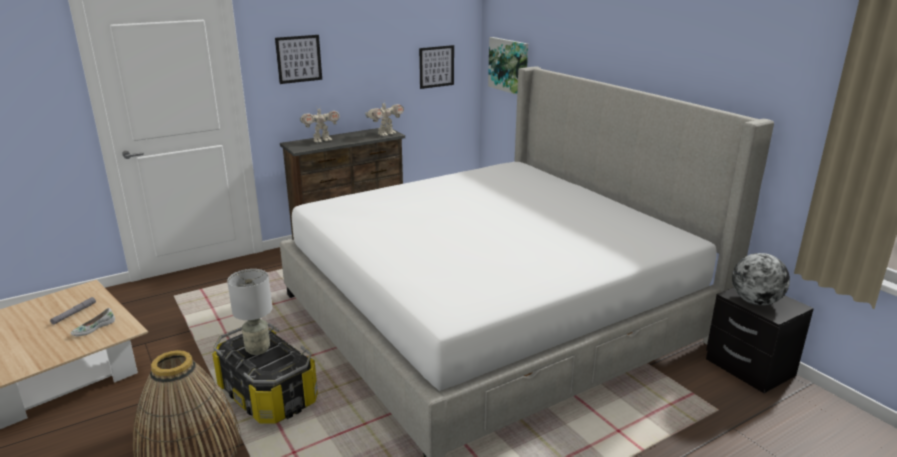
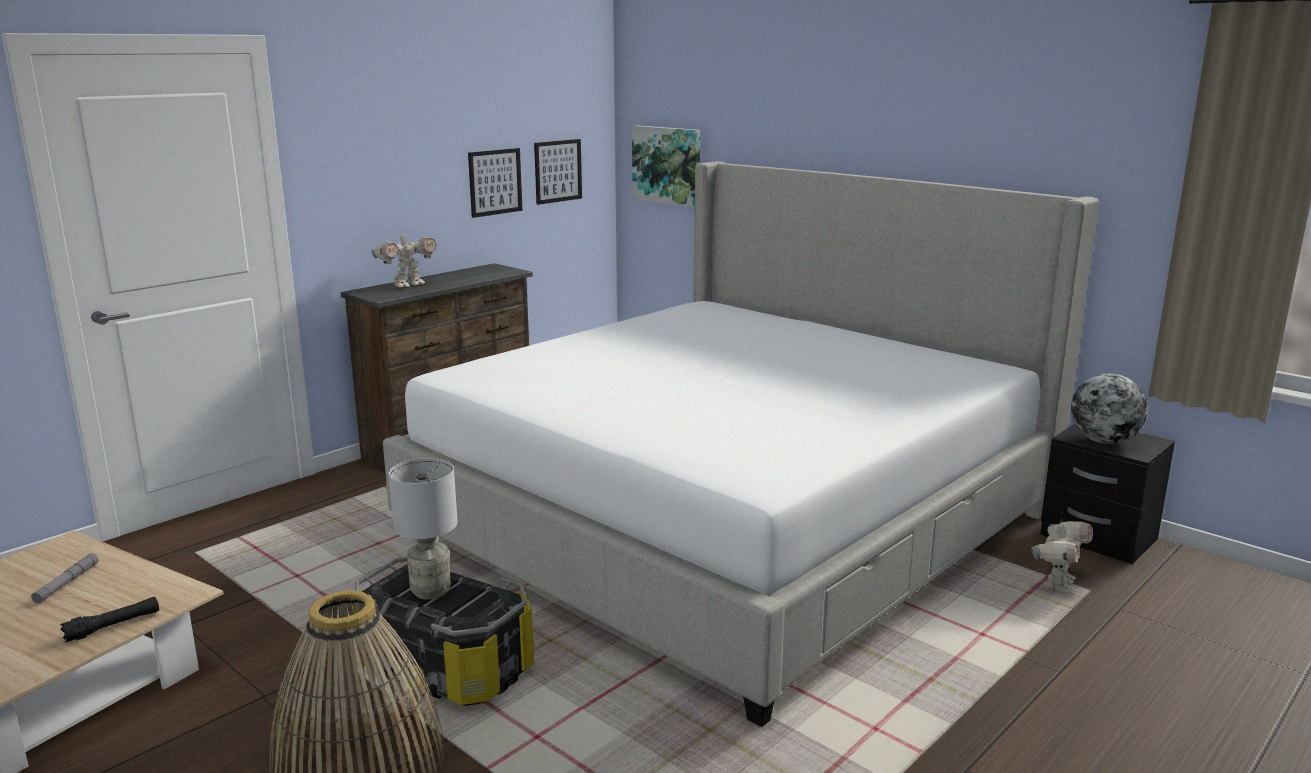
camera: 15 degrees left, 5 degrees down
(80, 345) = (113, 626): none -> black flashlight
(93, 328) = (120, 599): white shoe -> none
(299, 59) = (366, 158): picture -> picture (495, 182)
(385, 134) = (501, 272): toy robot -> toy robot (1057, 583)

